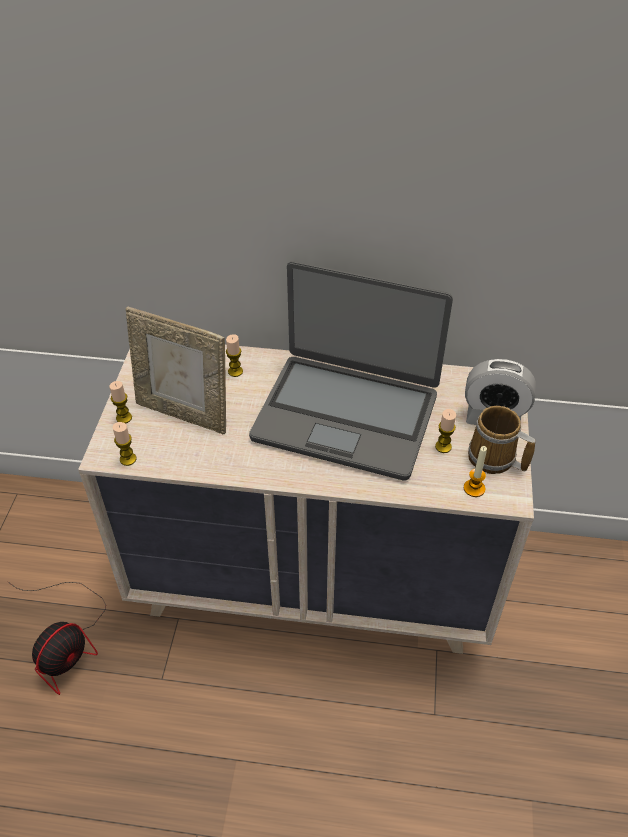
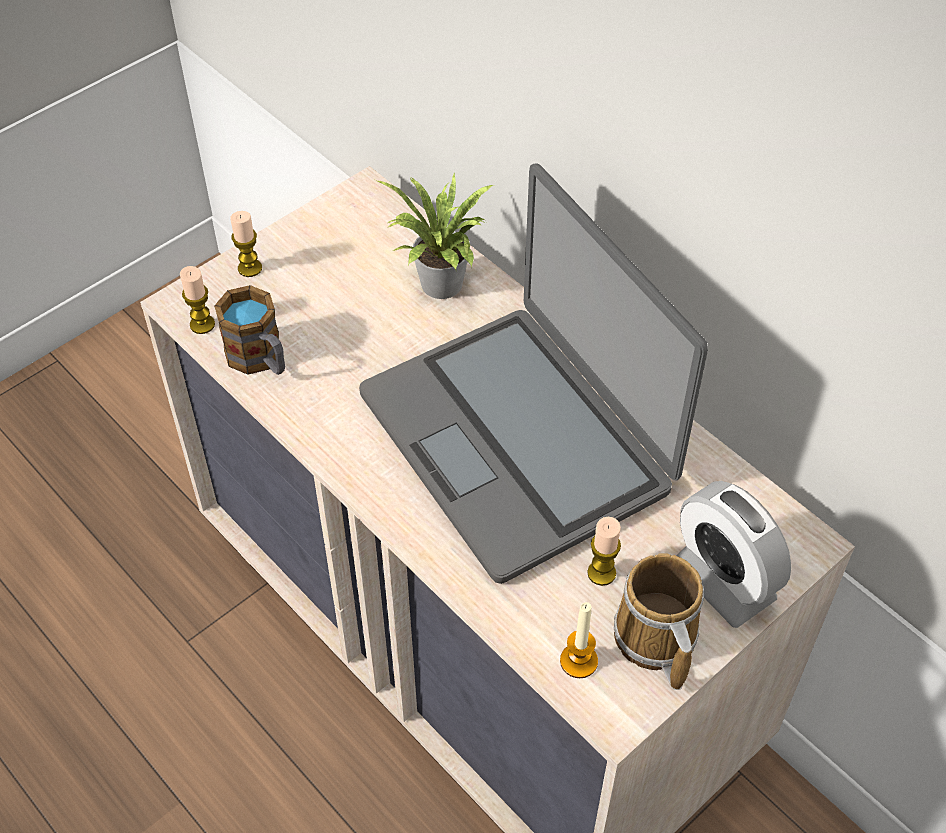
camera: 40 degrees right, 5 degrees up
(67, 641) = (131, 519): fan -> none
(179, 456) = (260, 359): none -> mug
(184, 413) = (322, 306): picture frame -> none
(235, 371) = (440, 288): candle -> potted plant

